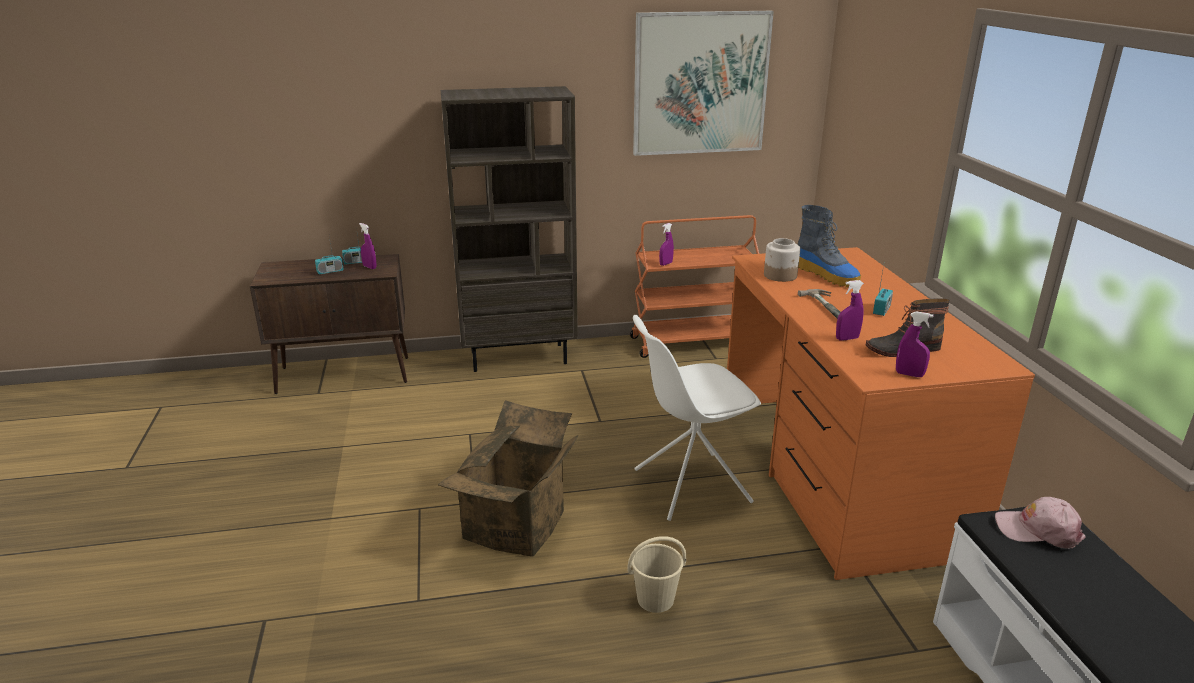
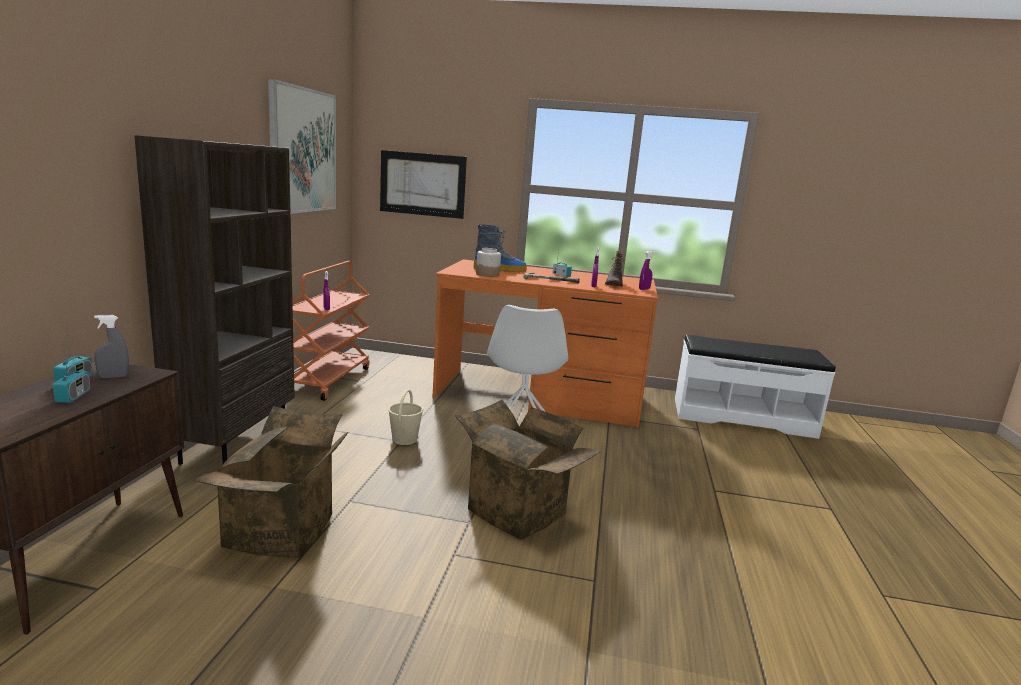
camera: 70 degrees left, 10 degrees down
(369, 267) = (113, 377): purple spray bottle -> grey spray bottle
(408, 424) = (283, 532): none -> cardboard box
(656, 599) = (634, 480): beige bucket -> beige bucket (404, 439)
(868, 130) = (422, 184): none -> picture
(1037, 530) = (708, 342): pink cap -> none

